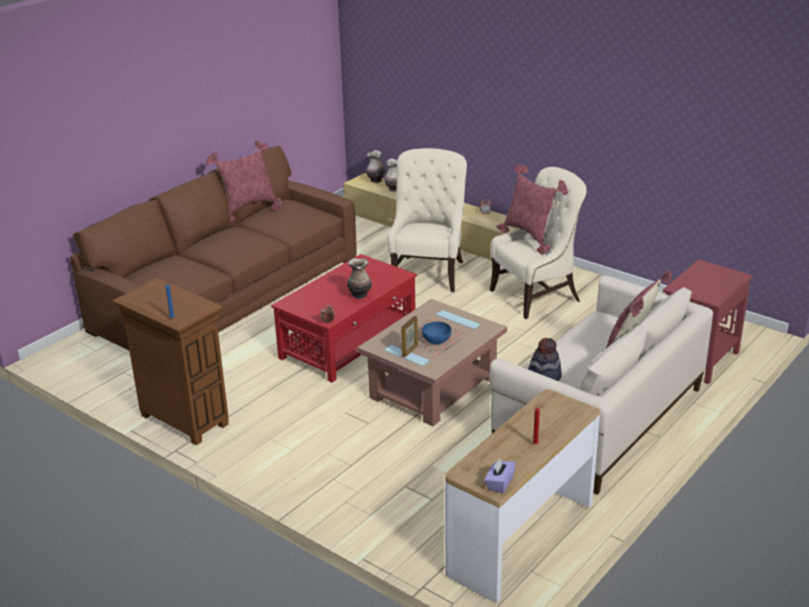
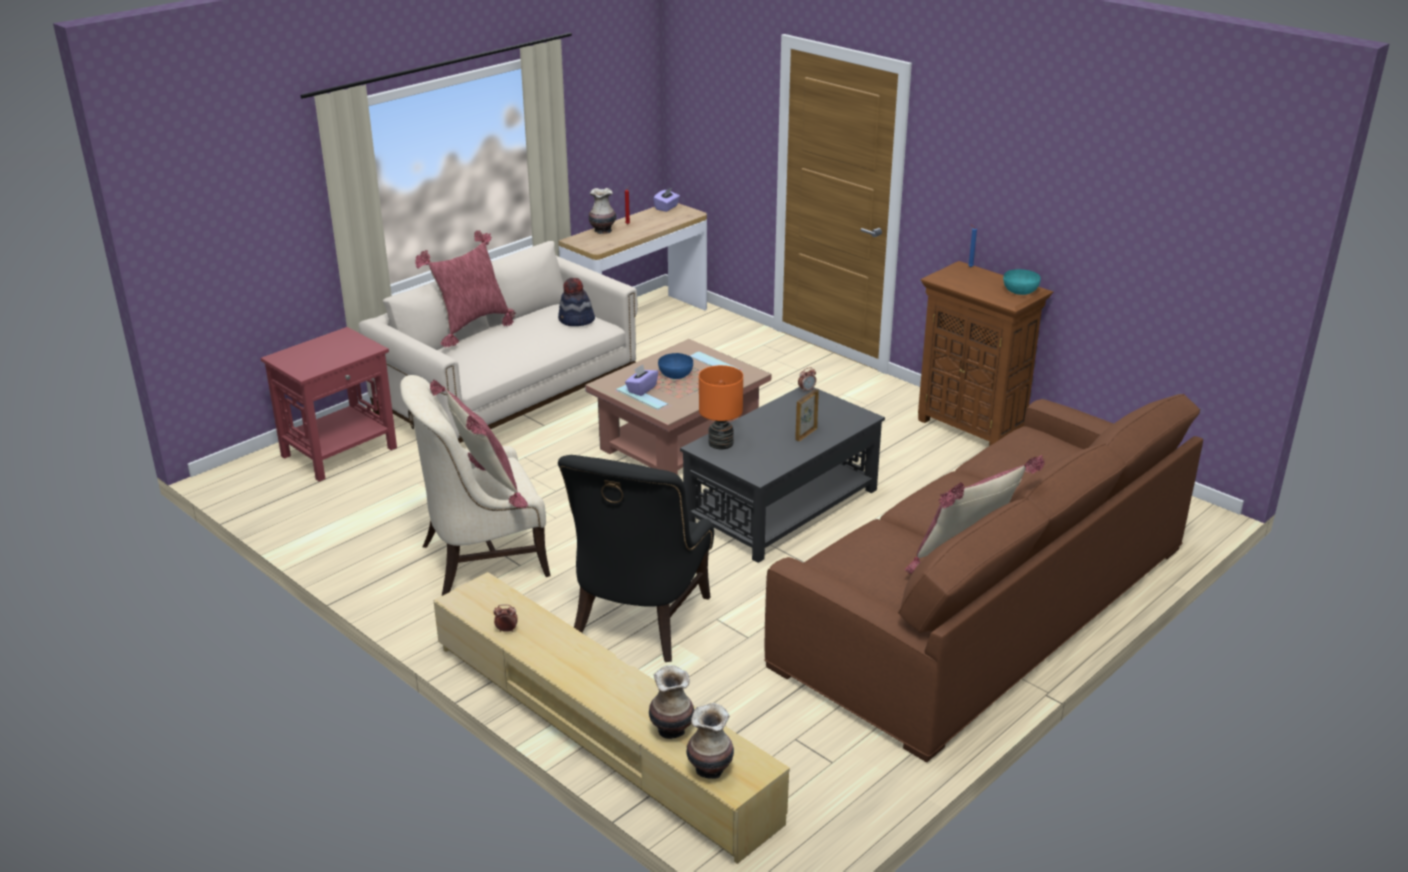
camera: 175 degrees left, 0 degrees up
(142, 293) = (1020, 291): none -> turquoise bowl
(349, 341) = (780, 506): red coffee table -> black coffee table
(359, 295) = (765, 421): vase -> vase (603, 231)
(389, 278) = (721, 443): none -> orange table lamp
(410, 351) = (709, 365): picture frame -> picture frame (805, 434)
(428, 273) = (639, 620): beige armchair -> black armchair
(460, 324) = (641, 389): none -> purple tissue box

